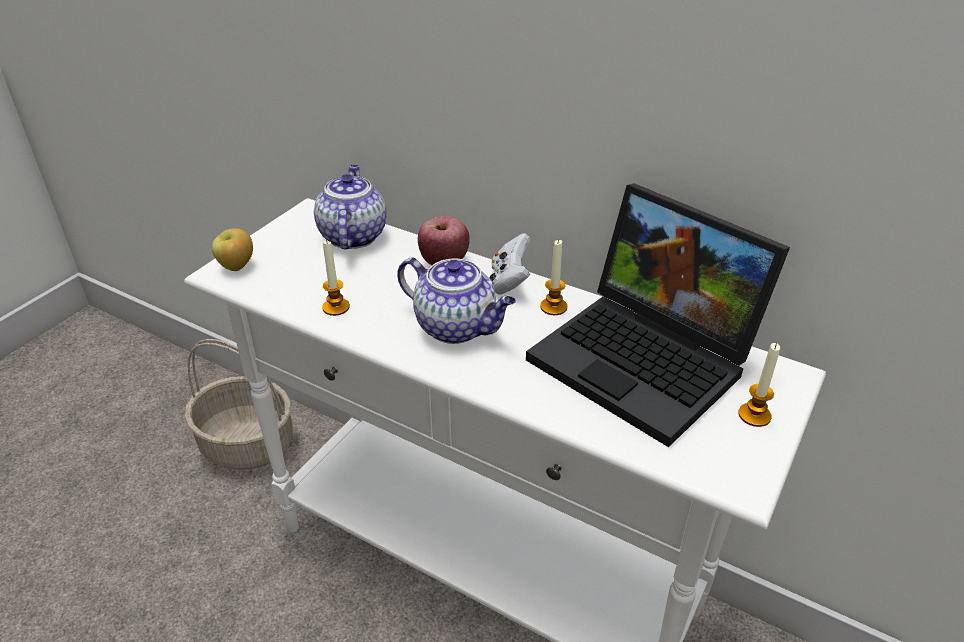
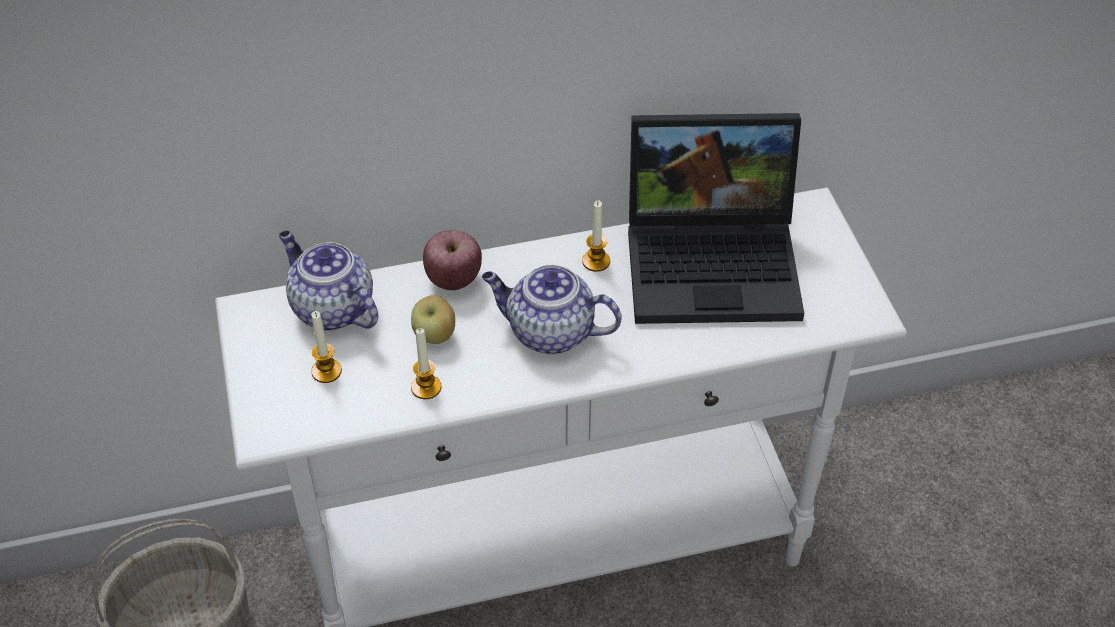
camera: 45 degrees left, 10 degrees up
(237, 266) = (272, 416): apple -> apple (435, 336)
(457, 327) = (549, 332): teapot -> teapot turned 150 degrees counterclockwise
(509, 281) = (532, 261): white game controller -> none
(754, 415) = (825, 256): candle -> candle (326, 371)

